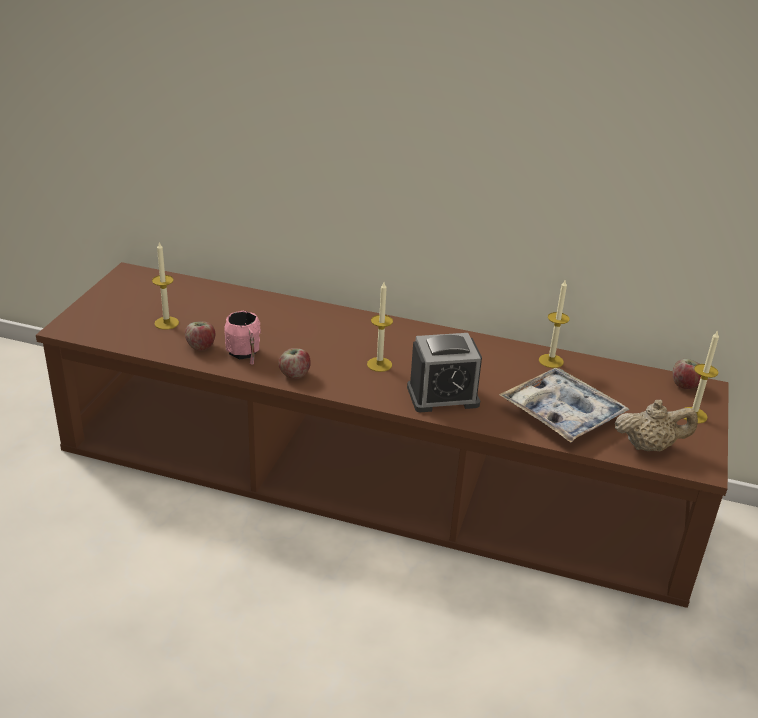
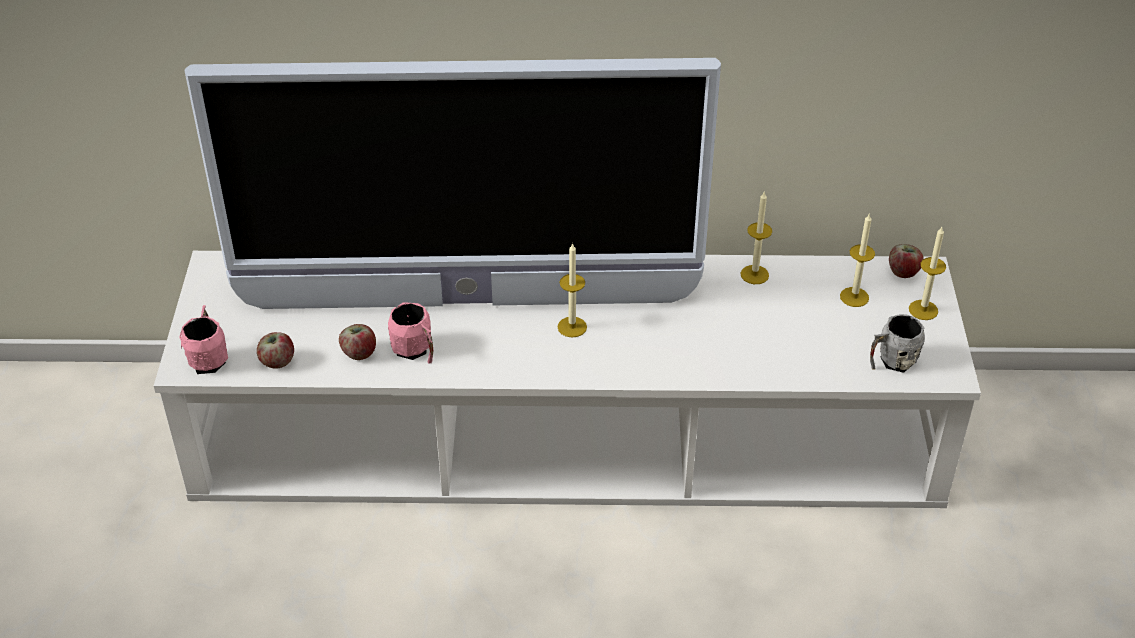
camera: 15 degrees left, 10 degrees up
(87, 326) = (208, 357): none -> pink mug
(166, 323) = (301, 329): candle -> candle (854, 297)
(294, 374) = (484, 365): apple -> apple (277, 361)
(305, 331) = (467, 301): none -> television
(373, 474) = (567, 437): brown tv stand -> white tv stand
(443, 396) = (658, 352): alarm clock -> none
(562, 413) = (790, 343): tray -> none
(649, 446) = (891, 362): beige teapot -> grey mug

